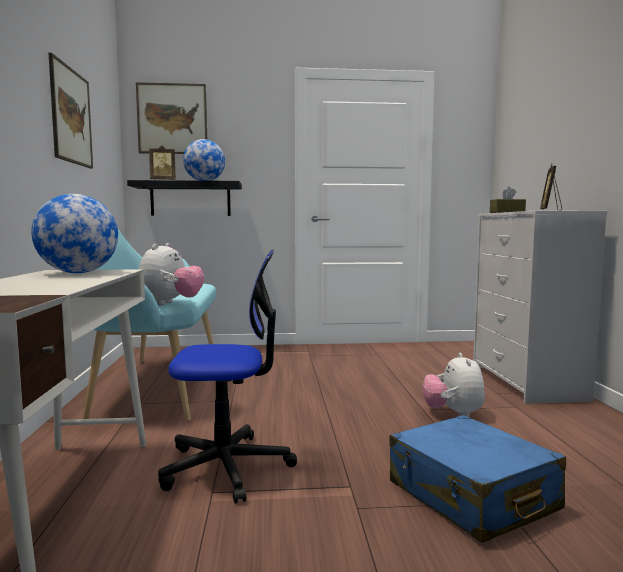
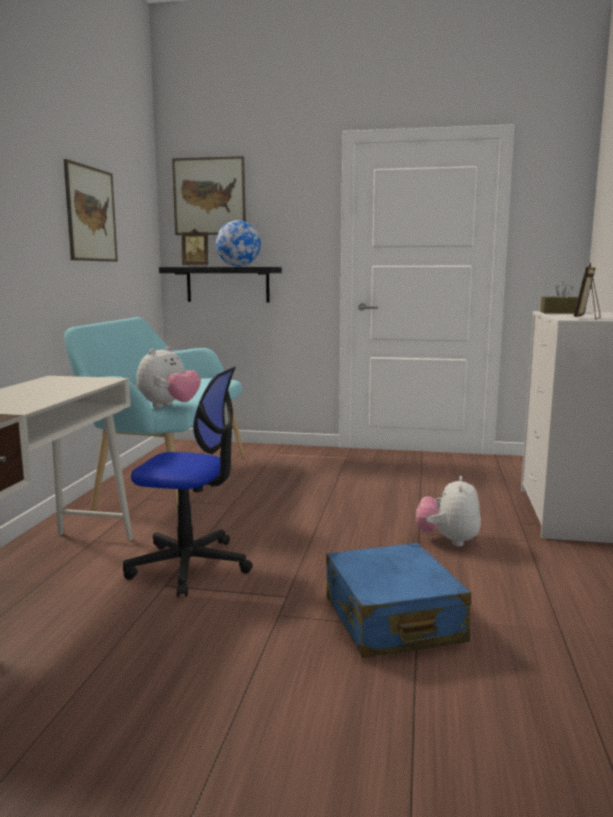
camera: 15 degrees right, 5 degrees up
(78, 273) = (66, 382): globe -> none

